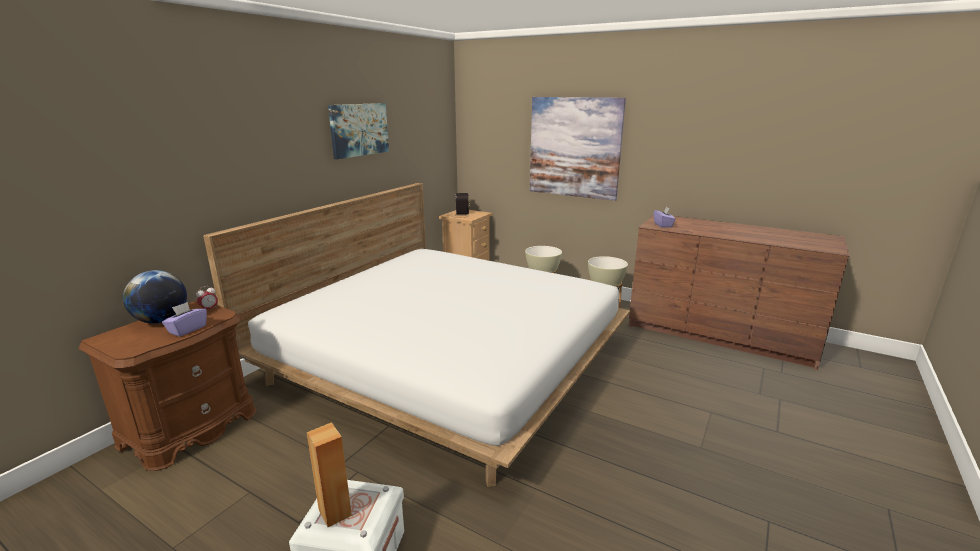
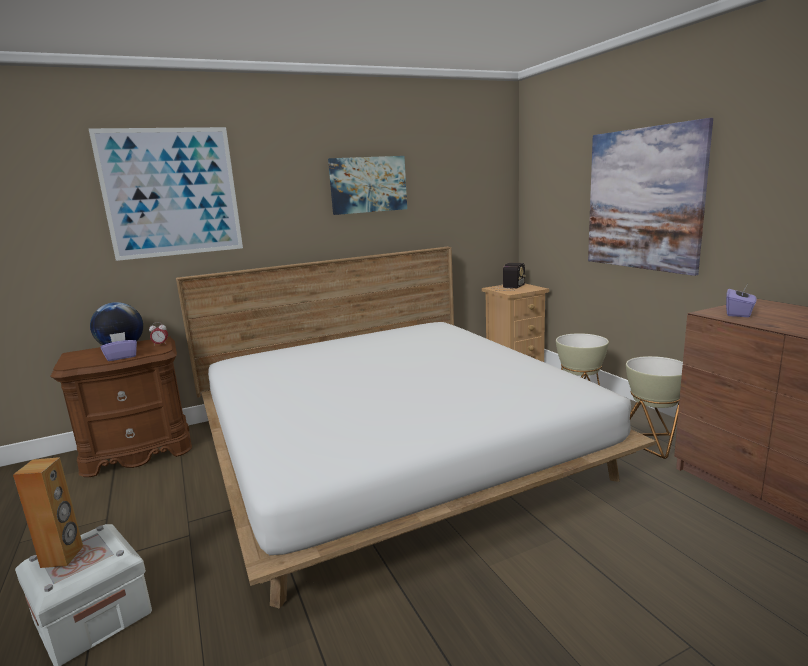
camera: 35 degrees right, 5 degrees down
(189, 142) = (171, 193): none -> picture

